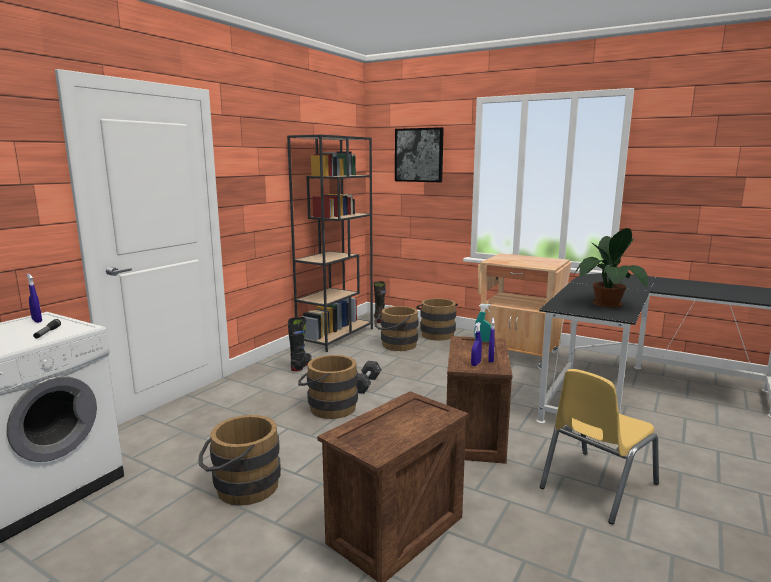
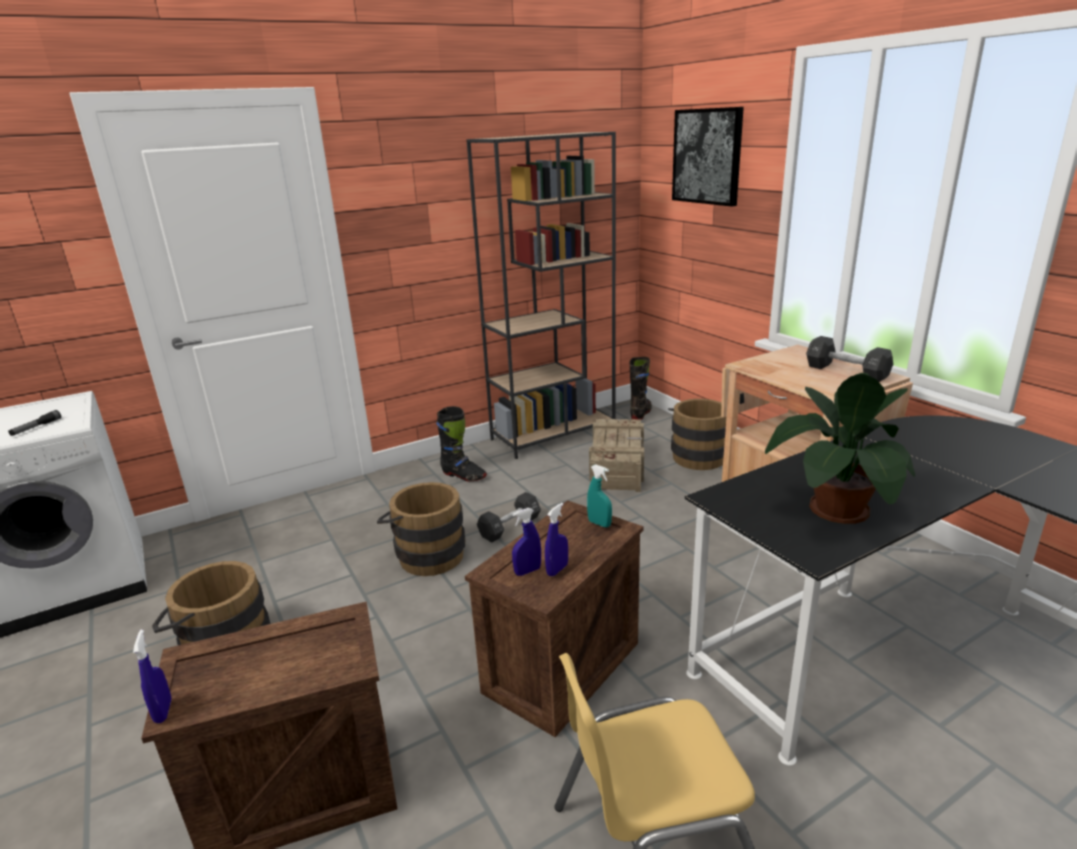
camera: 30 degrees right, 10 degrees up
(37, 321) = (61, 405): blue spray bottle -> blue spray bottle (163, 711)
(301, 366) = (463, 476): black boot -> black boot turned 75 degrees clockwise
(396, 345) = (617, 466): brown bucket -> crate
(540, 260) = (846, 372): none -> black dumbbell

